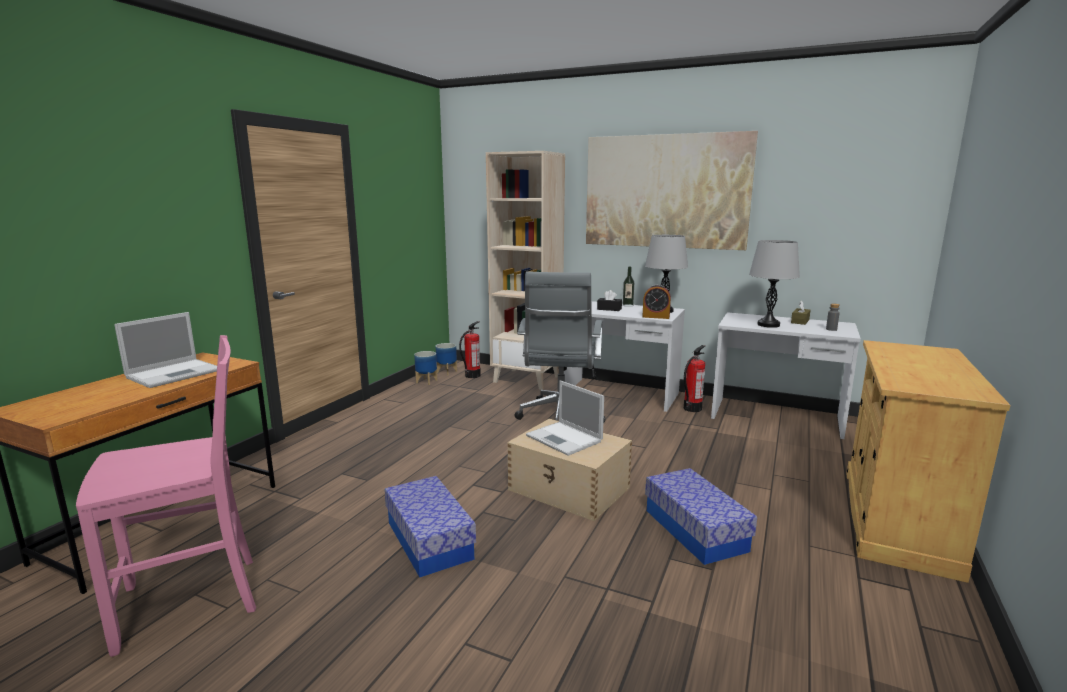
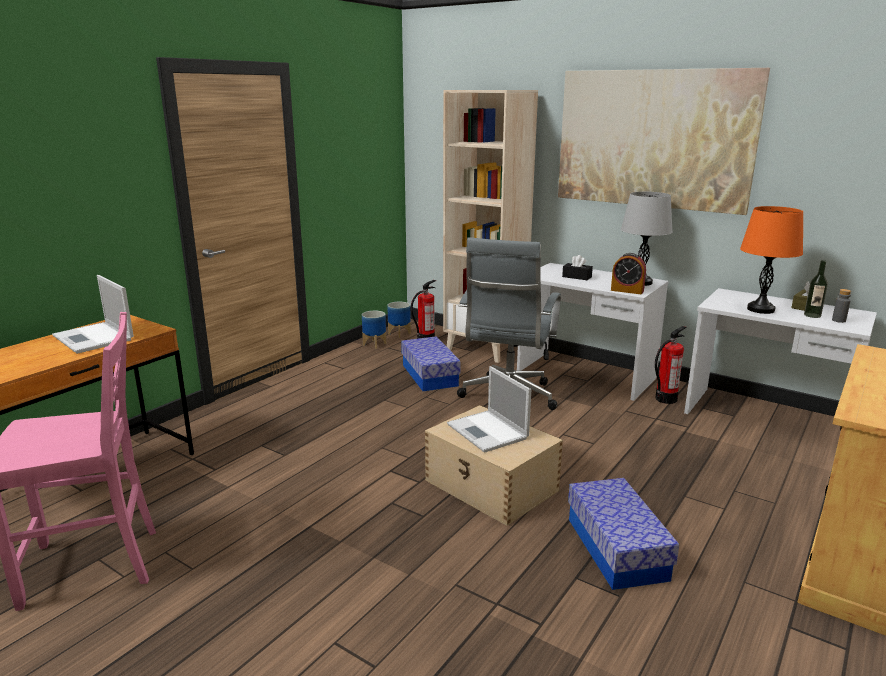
camera: 10 degrees right, 5 degrees up
(175, 373) = (94, 338): laptop -> laptop turned 90 degrees clockwise
(429, 540) = (329, 528): storage box -> storage box (430, 375)
(628, 305) = (601, 272): bottle -> bottle (812, 315)
(768, 325) = (760, 309): grey table lamp -> orange table lamp

